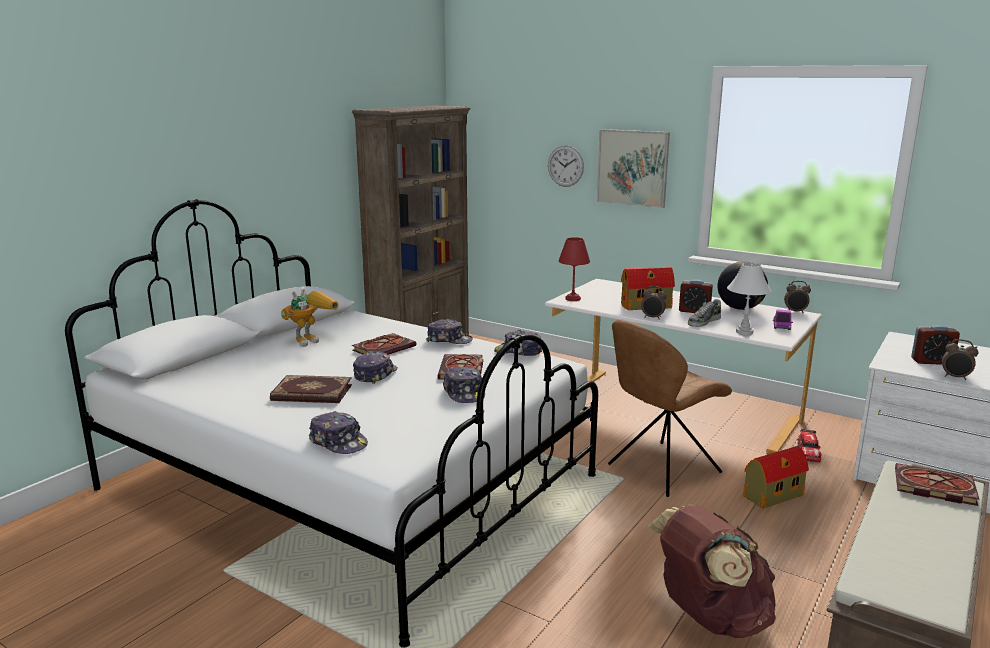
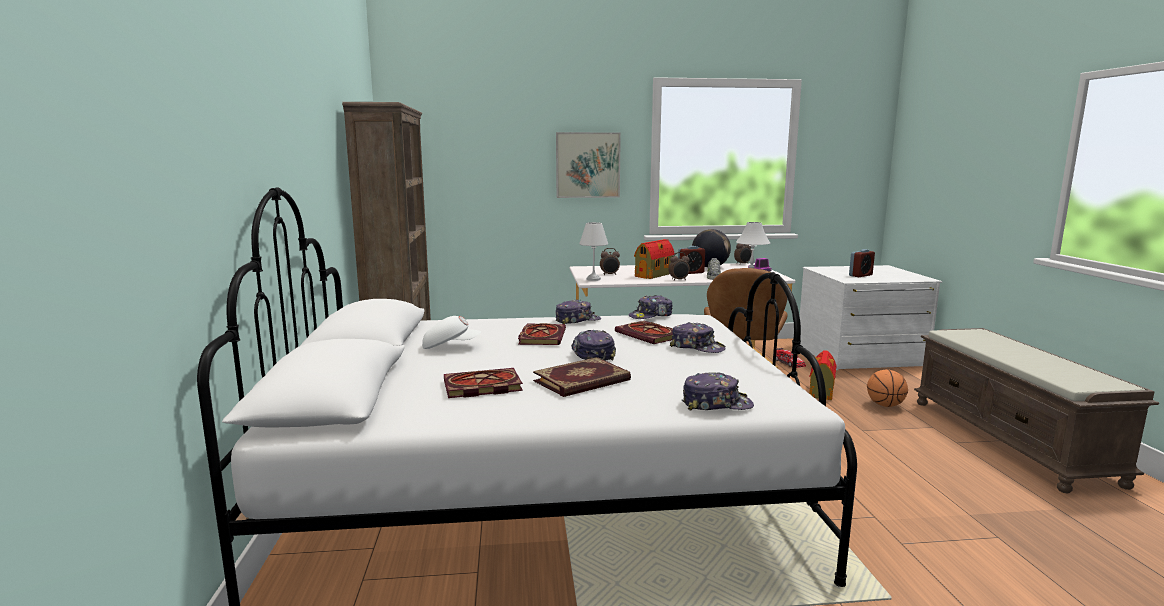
camera: 40 degrees left, 5 degrees down
(311, 339) = (451, 346): toy robot -> white cap
(565, 166) = (521, 168): wall clock -> none
(573, 298) = (593, 279): red table lamp -> white table lamp
(709, 618) = (931, 469): brown backpack -> none
(819, 539) = (885, 405): none -> basketball
(932, 487) = (976, 336): book -> book (480, 387)
(955, 377) = (889, 279): alarm clock -> alarm clock (609, 274)

